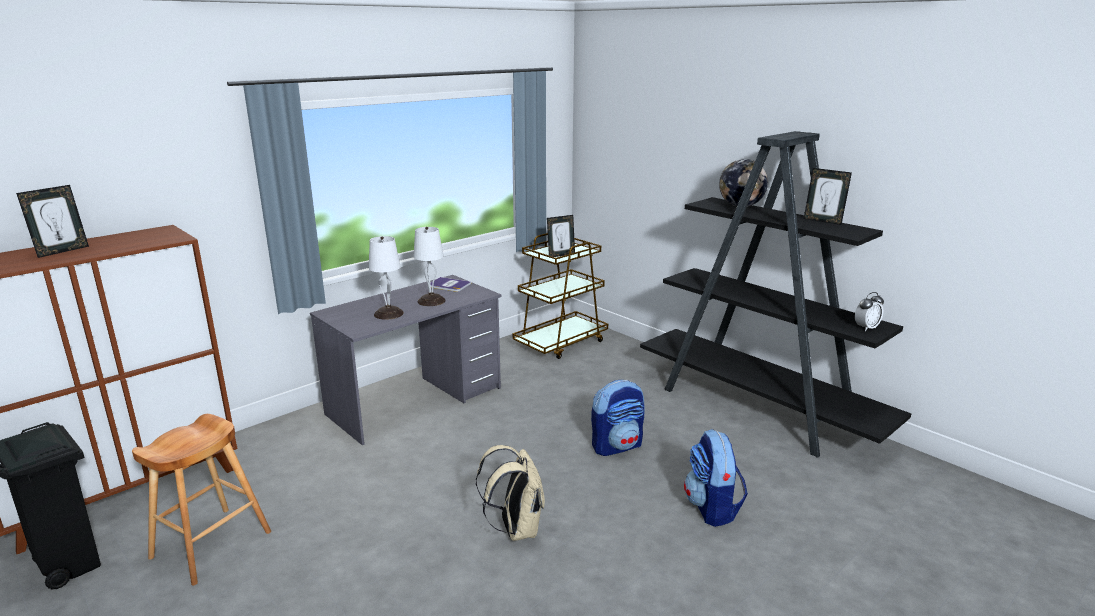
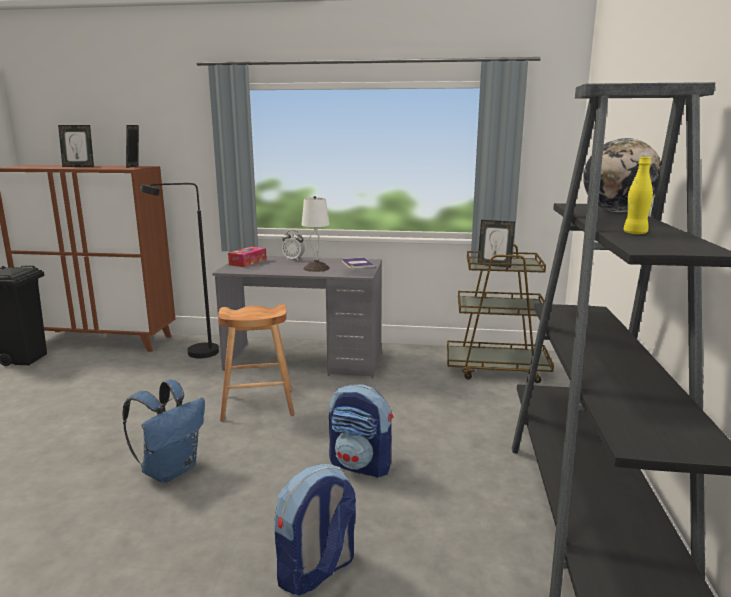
camera: 50 degrees right, 5 degrees down
(211, 544) = (68, 380): brown stool -> brown stool (258, 405)
(292, 448) = (194, 354): none -> black floor lamp
(347, 317) = (248, 262): none -> tissue box
(388, 314) = (270, 267): white table lamp -> none
(516, 529) = (171, 470): beige backpack -> blue backpack
(811, 224) = (635, 233): none -> yellow bottle
(823, 221) = (676, 234): picture frame -> picture frame (134, 167)
(866, 328) = (664, 437): alarm clock -> alarm clock (293, 259)

